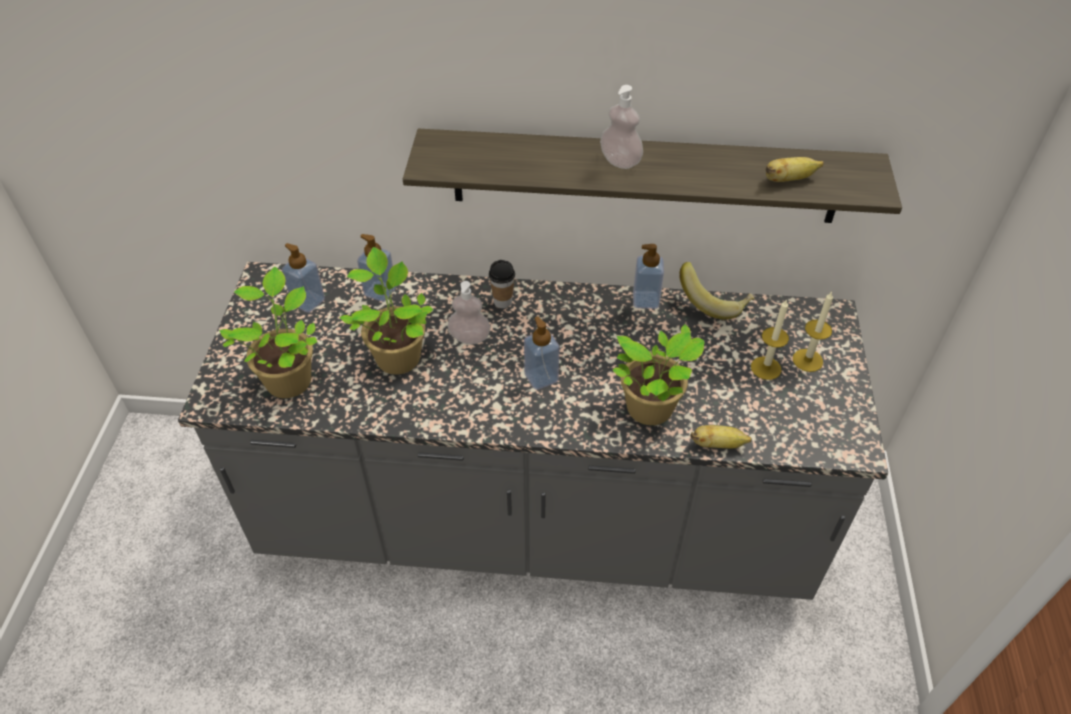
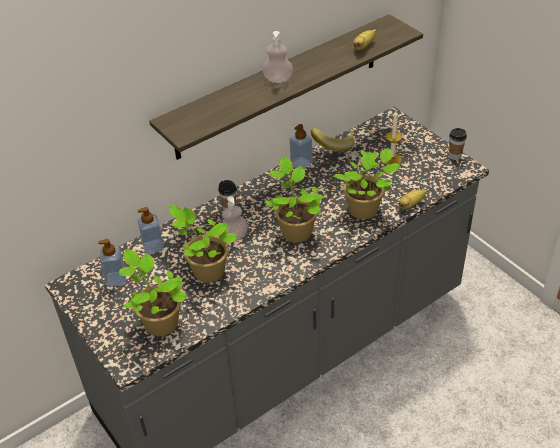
camera: 40 degrees left, 5 degrees down
(541, 377) = (295, 230): soap dispenser -> potted plant
(807, 360) = (405, 144): candle -> none
(859, 420) = (455, 156): none -> cup

